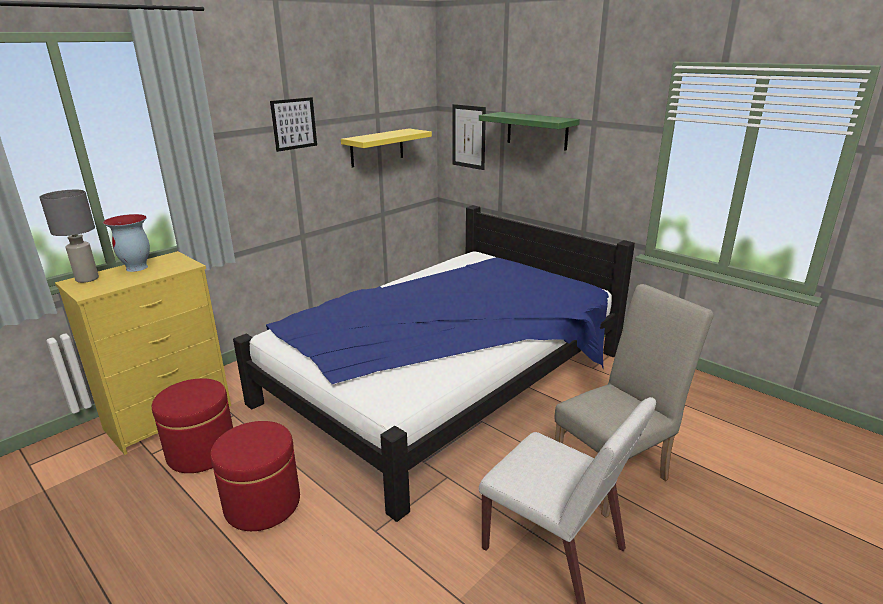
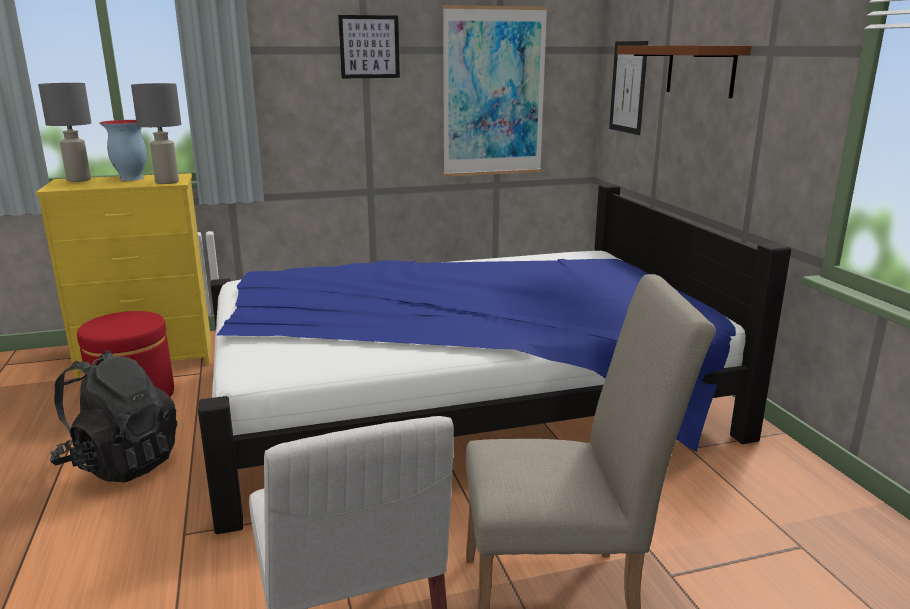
camera: 30 degrees right, 5 degrees down
(181, 266) = (167, 182): none -> grey table lamp
(262, 504) = (121, 463): red ottoman -> black backpack
(377, 147) = (493, 93): yellow shelf -> picture
(537, 131) = (700, 70): green shelf -> brown shelf

